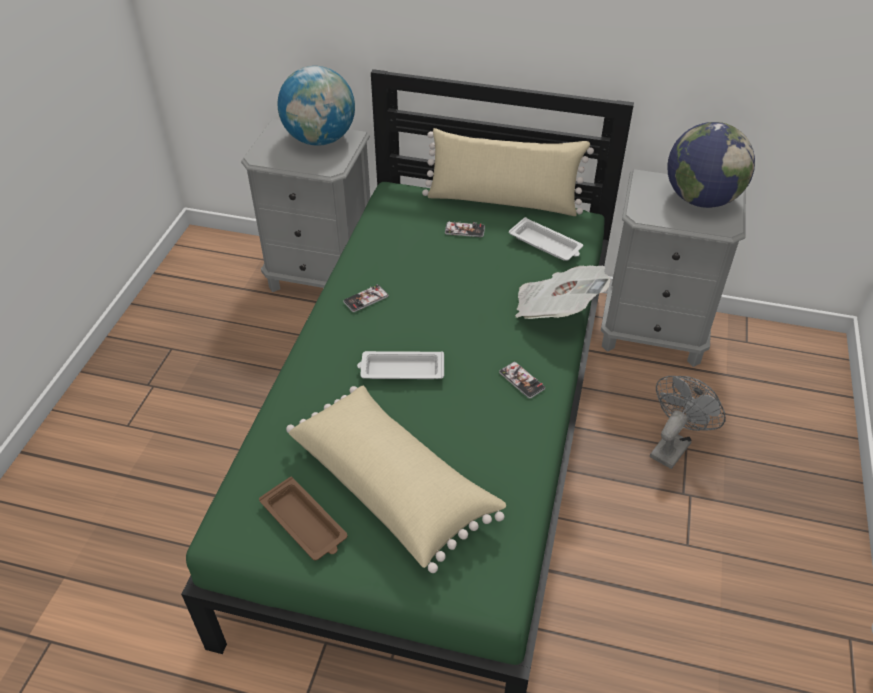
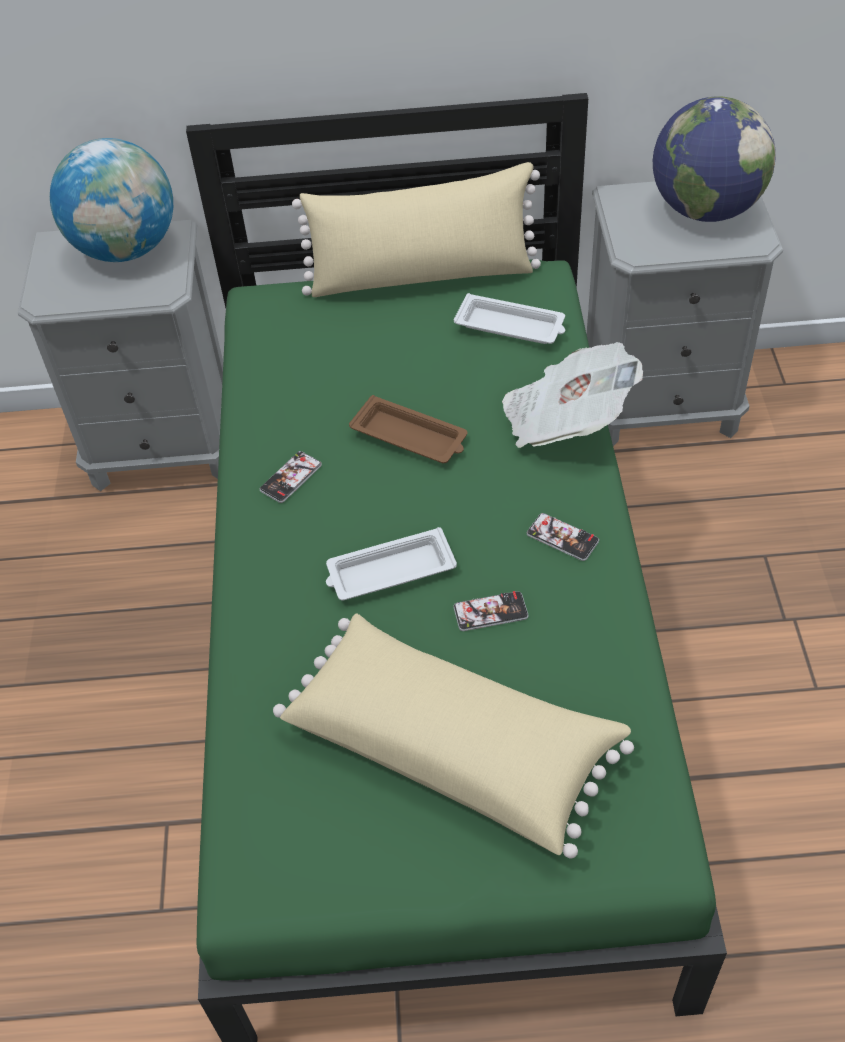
camera: 15 degrees left, 5 degrees up
(305, 523) = (353, 842): brown tray -> brown tray (411, 437)
(464, 230) = (387, 334): phone -> phone (490, 612)
(673, 445) = (746, 556): grey fan -> none

